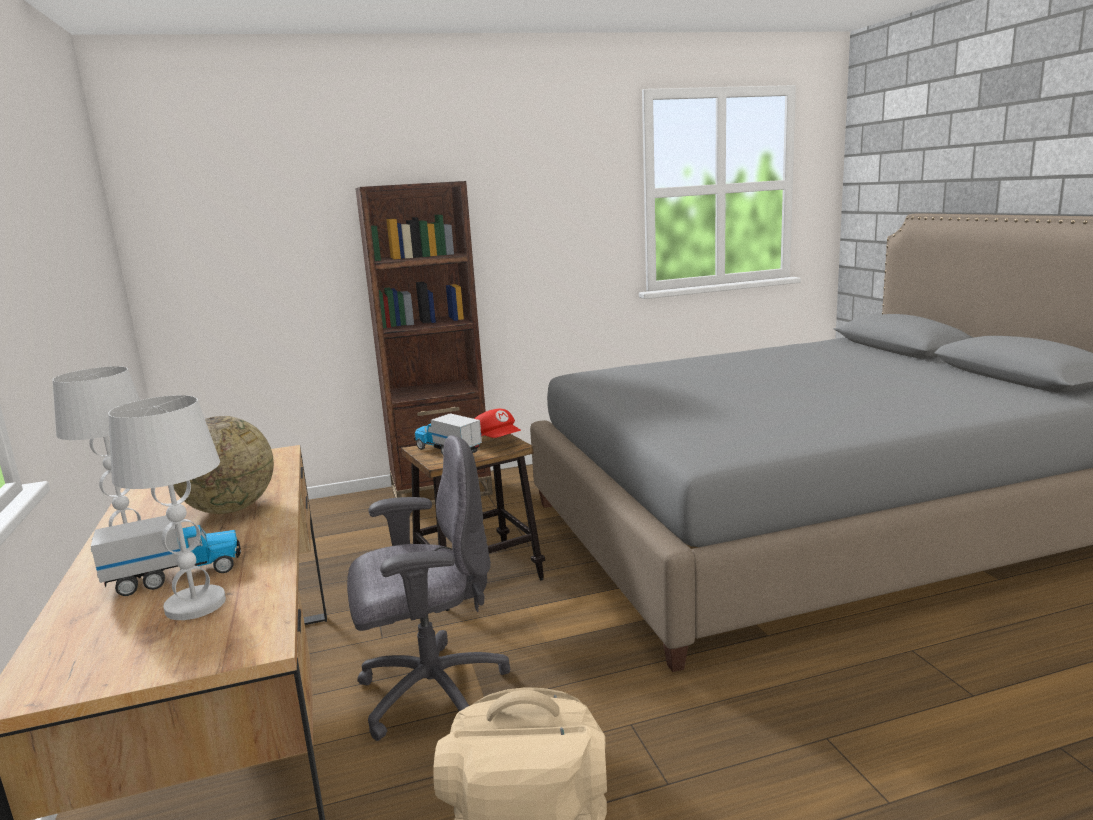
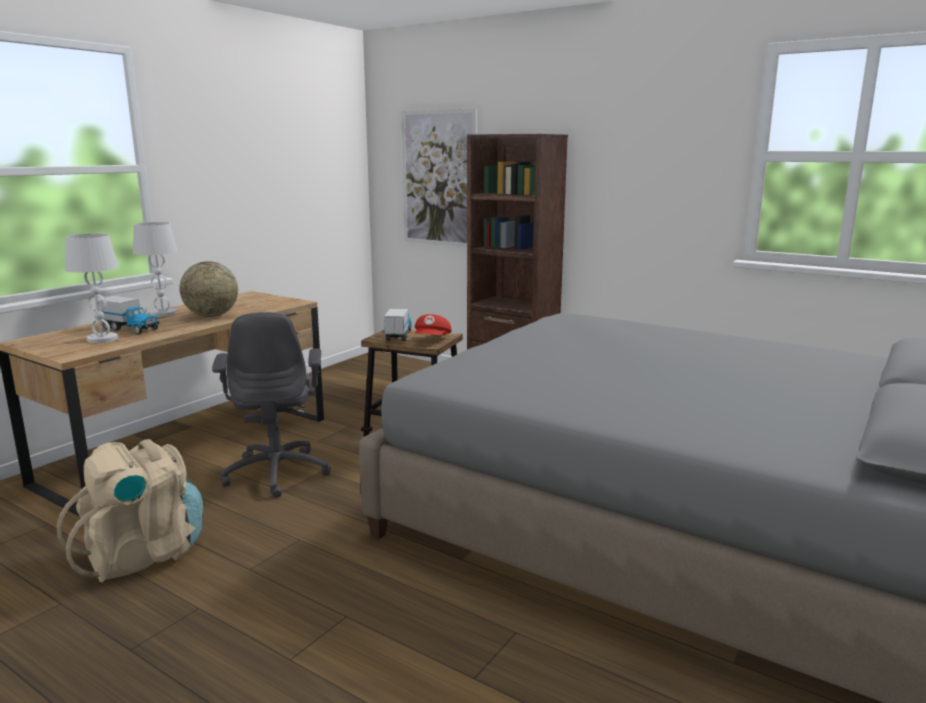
camera: 50 degrees right, 0 degrees up
(265, 252) = (439, 178): none -> picture
(430, 692) = (277, 472): grey office chair -> grey office chair turned 45 degrees clockwise

